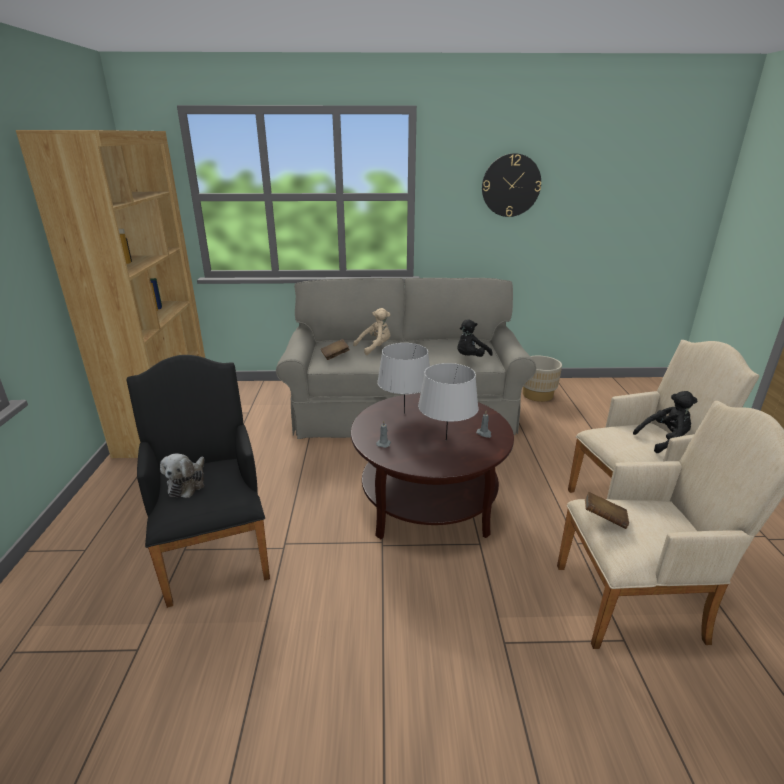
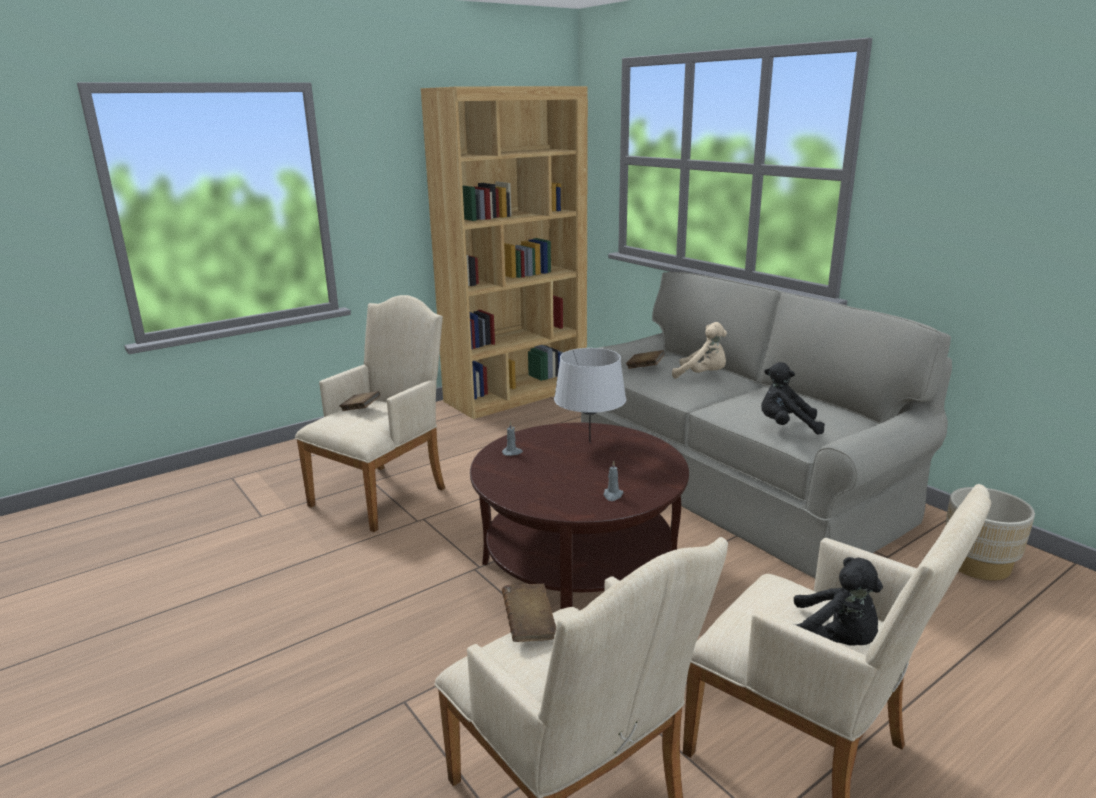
camera: 55 degrees right, 5 degrees down
(188, 483) = (361, 410): plush toy -> brown book
(215, 549) = (384, 493): black armchair -> beige armchair
(446, 440) = (565, 479): grey table lamp -> none
(511, 185) = (1015, 167): wall clock -> none

